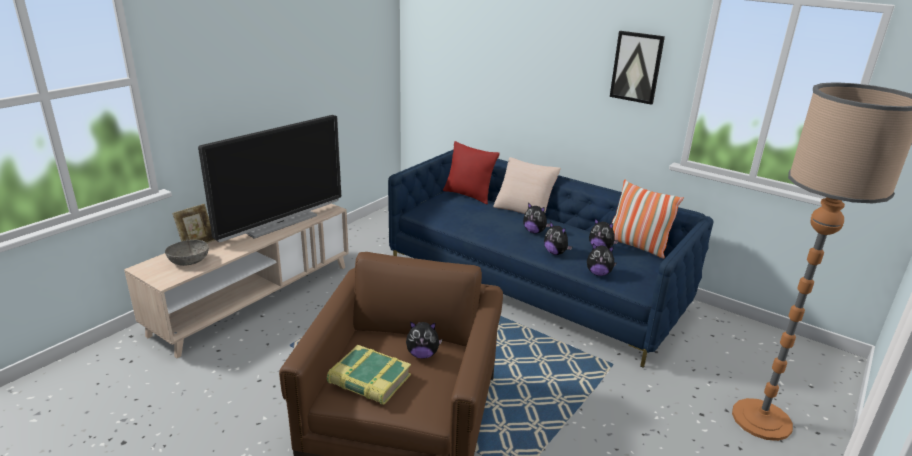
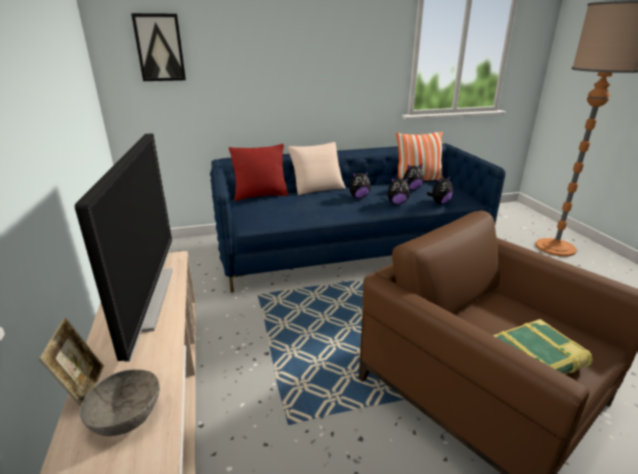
camera: 50 degrees left, 0 degrees up
(422, 354) = (501, 312): plush toy -> none
(636, 67) = (369, 42): picture -> picture (159, 48)

